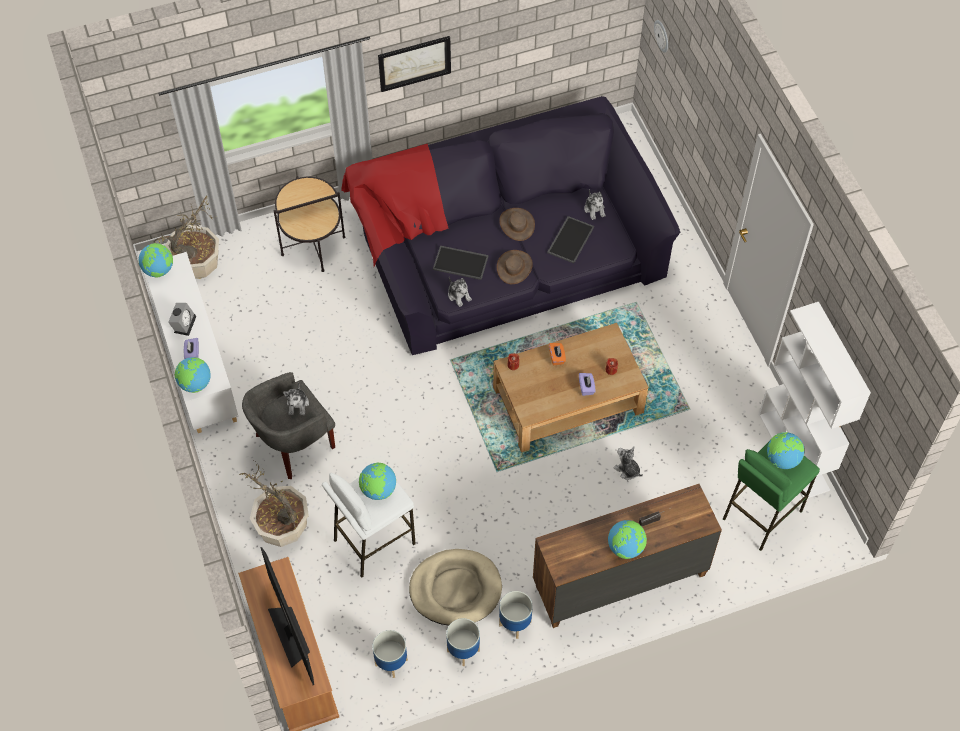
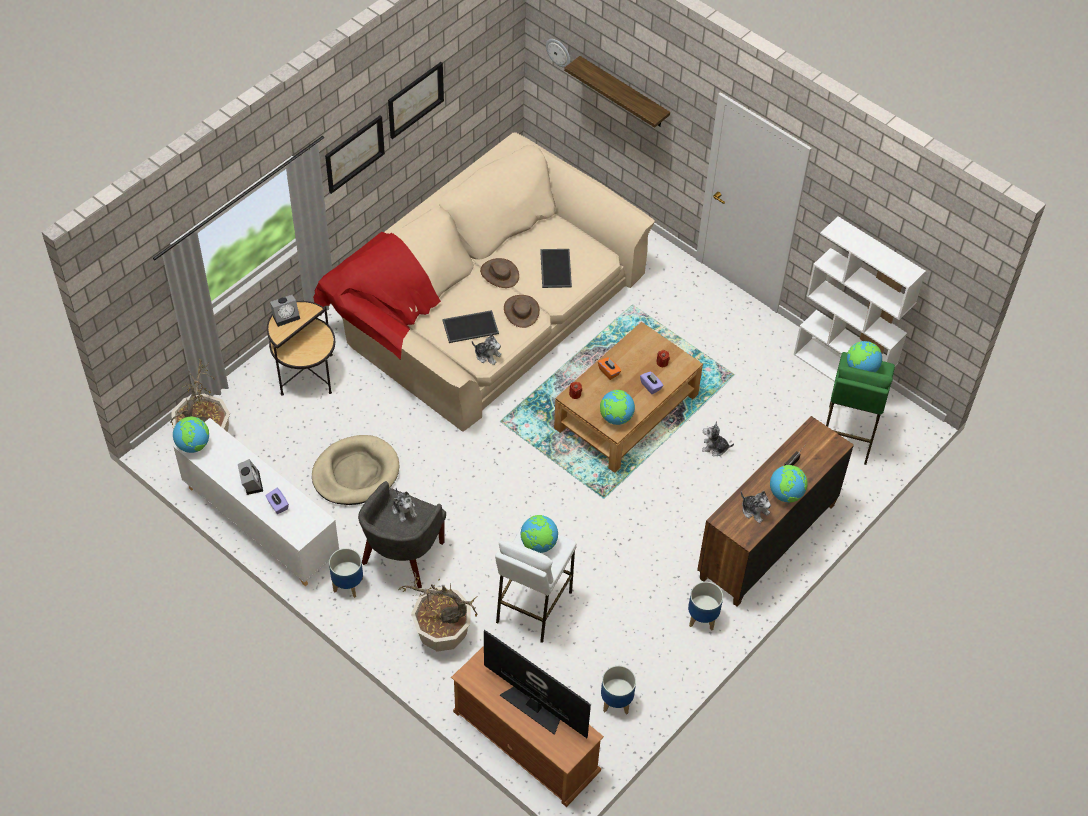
camera: 30 degrees left, 5 degrees down
(195, 384) = (298, 531): globe -> globe (616, 418)
(301, 187) = (286, 316): none -> alarm clock
(455, 589) = (632, 613): beige dog bed -> beige dog bed (355, 473)
(463, 651) = (672, 662): planter -> planter (348, 585)
(495, 32) = (415, 99): none -> picture
(506, 245) = (487, 302): black sofa -> beige sofa
(594, 209) = (559, 234): plush toy -> plush toy (754, 510)
(697, 98) = (623, 93): none -> shelf

